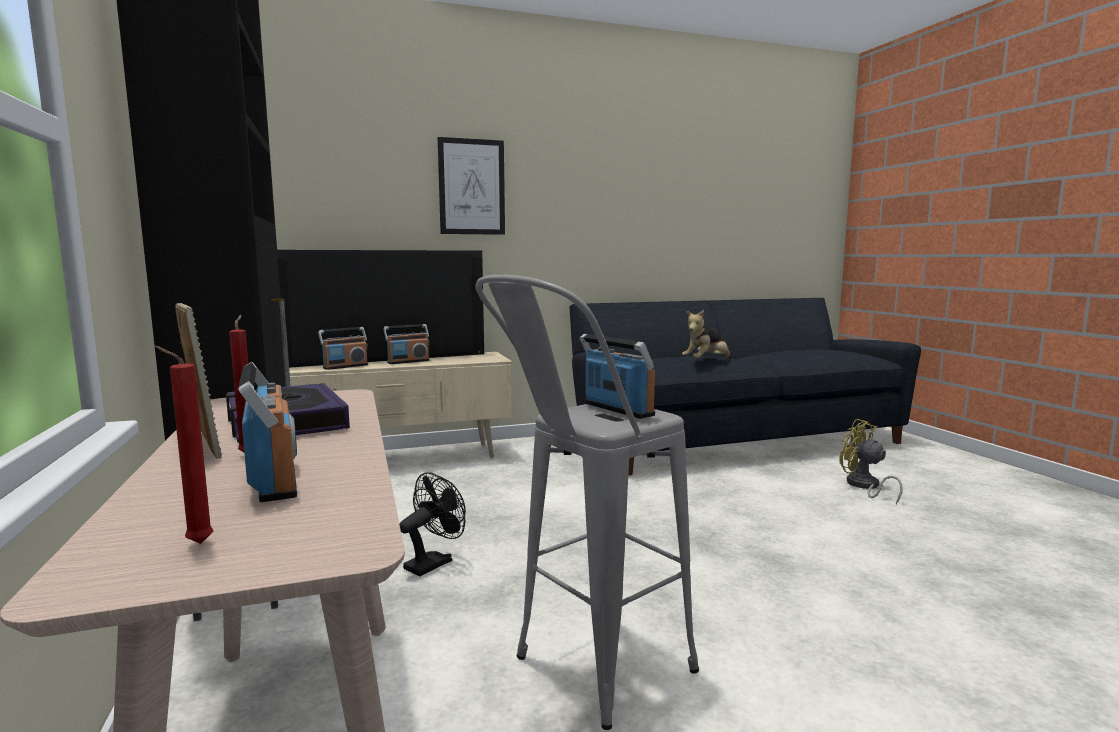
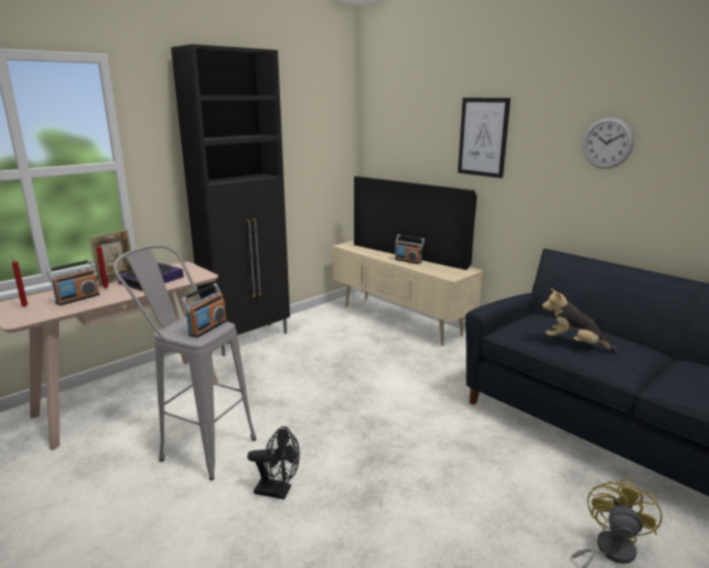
camera: 65 degrees right, 10 degrees up
(345, 366) = (374, 254): radio -> none
(433, 562) = (282, 375): black fan -> black fan (278, 491)
(610, 189) = (607, 143): none -> wall clock

